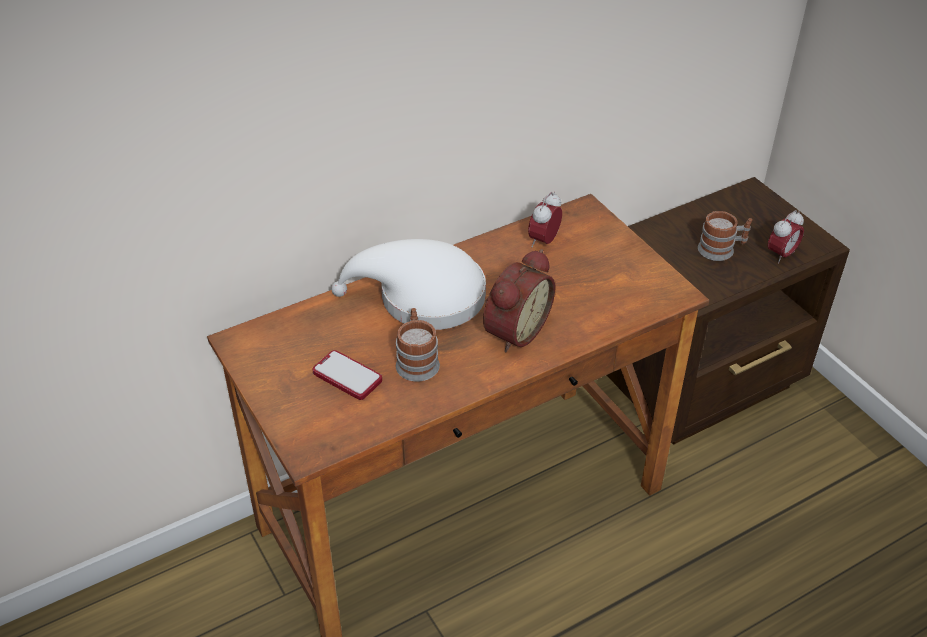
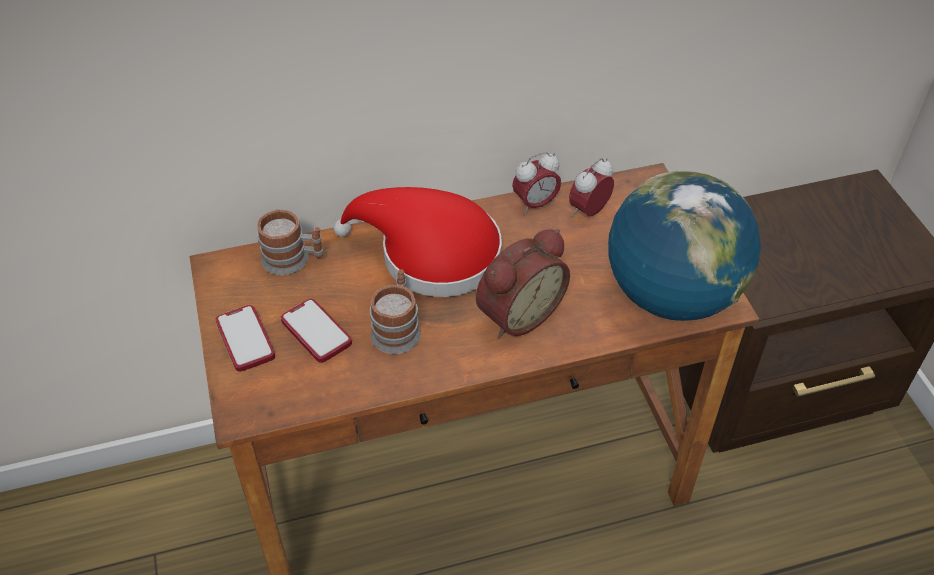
camera: 15 degrees right, 5 degrees up
(286, 394) = (245, 339): none -> phone
(423, 297) = (430, 254): white hat -> red hat
(634, 295) = (671, 296): none -> globe
(721, 249) = (809, 251): mug -> mug (293, 260)
(781, 255) = (879, 271): alarm clock -> alarm clock (535, 204)

